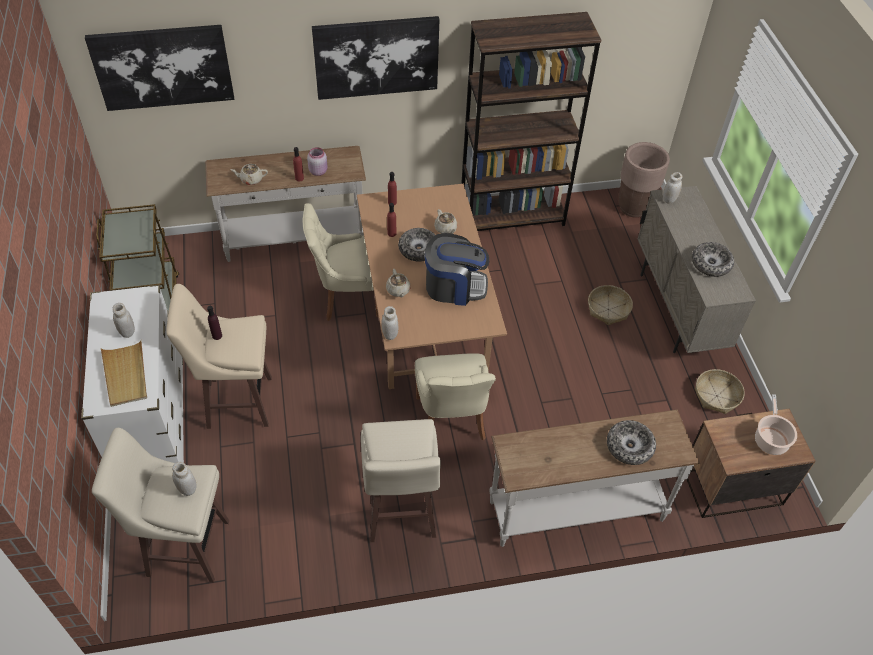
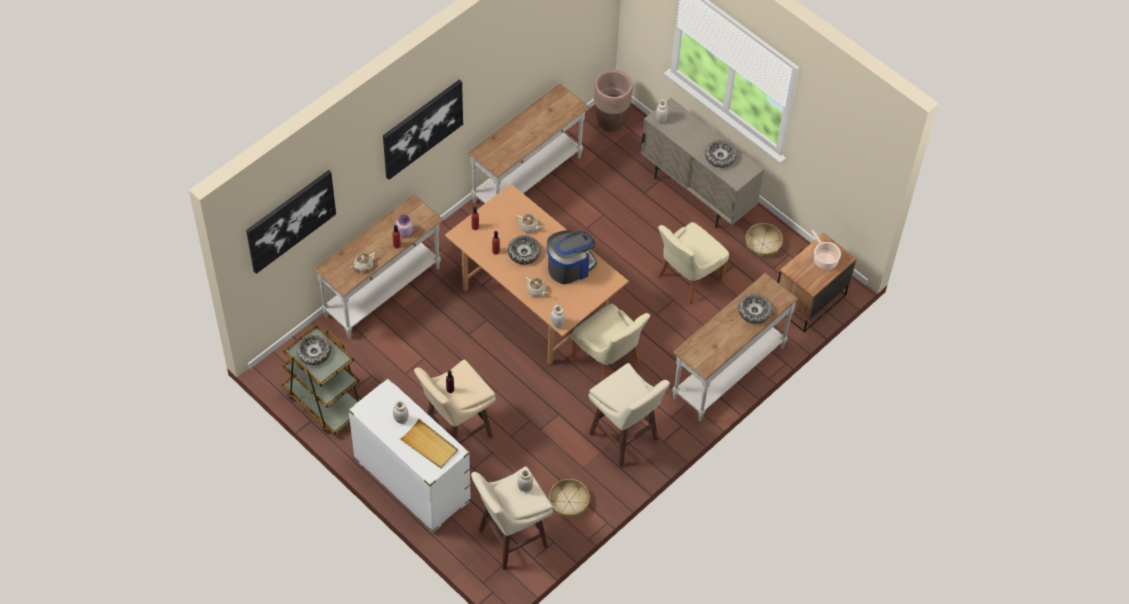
camera: 35 degrees left, 5 degrees up
(128, 229) = (314, 352): none -> bowl
(348, 297) = (463, 314): beige chair -> beige chair (687, 279)
(512, 216) = (528, 180): brown bookcase -> white console table
(608, 309) = (651, 219): basket -> basket (569, 501)

